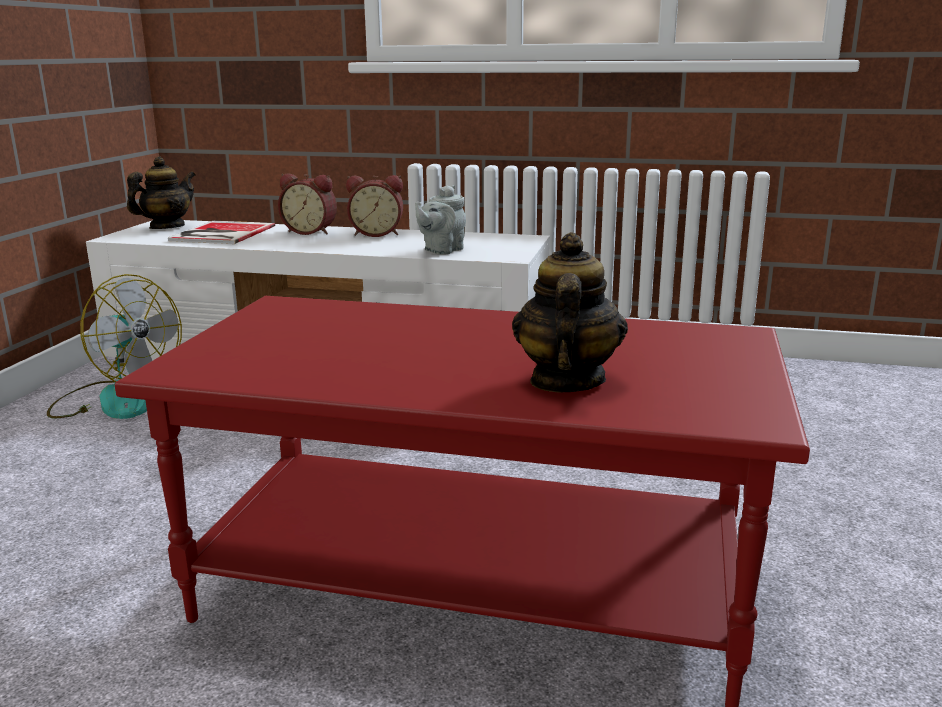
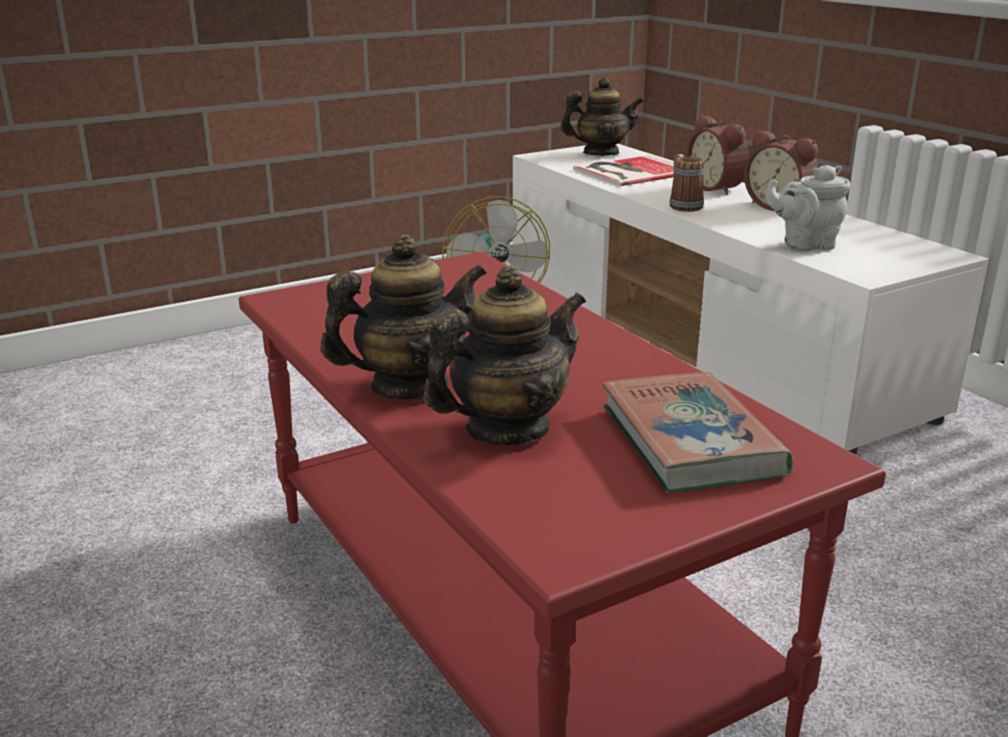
camera: 45 degrees right, 5 degrees up
(310, 246) = (683, 205): none -> mug
(439, 384) = (409, 386): none -> teapot
(671, 348) = (690, 441): none -> book

